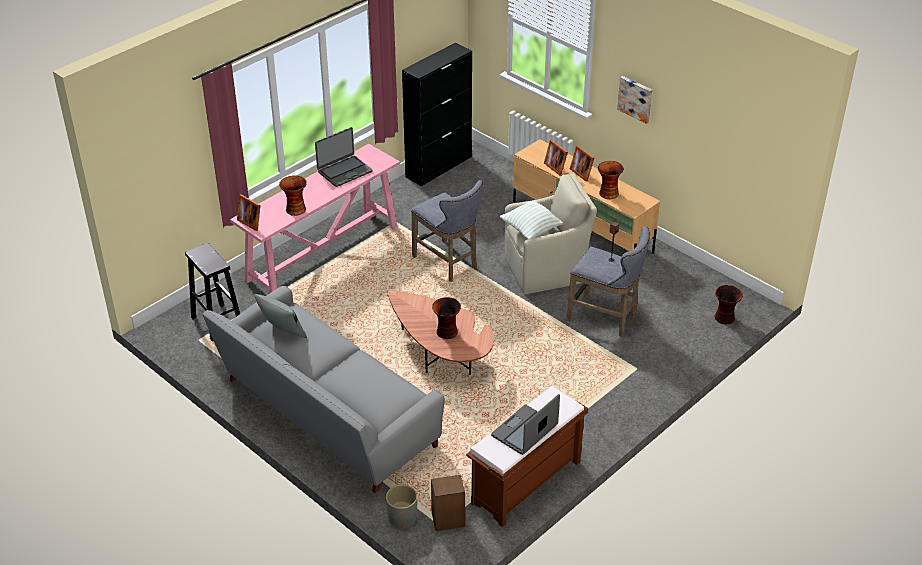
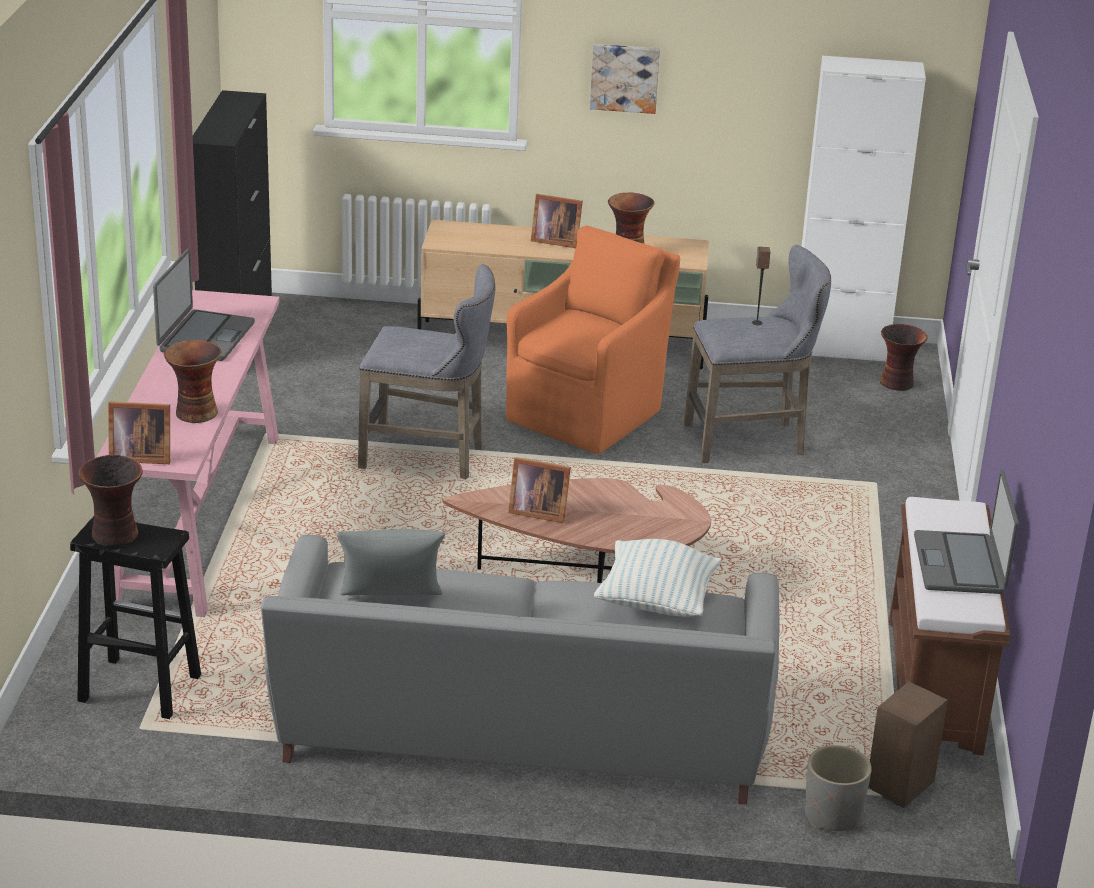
camera: 40 degrees left, 10 degrees down
(446, 332) = (614, 517): vase -> vase (115, 535)
(531, 230) = (575, 335): pillow -> pillow (656, 603)
(546, 270) = (587, 413): beige armchair -> orange armchair
(556, 167) = (507, 245): picture frame -> picture frame (537, 511)
(719, 285) = (839, 349): none -> white cabinet

